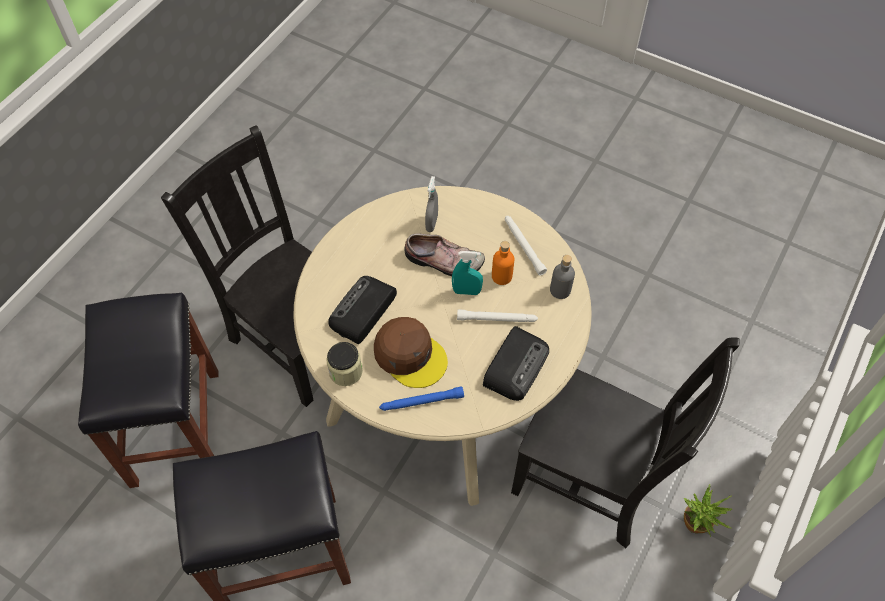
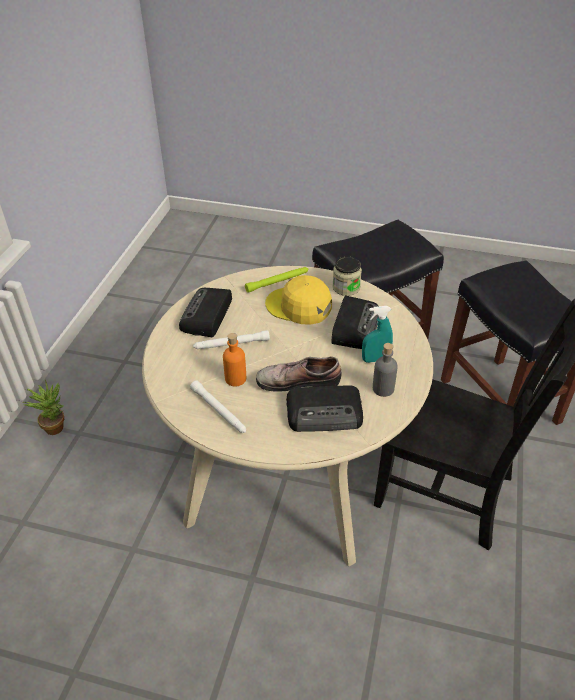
camera: 165 degrees right, 15 degrees down
(410, 355) = (299, 306): brown cap -> yellow cap
(421, 402) = (277, 282): blue flashlight -> green flashlight
(431, 223) = (325, 413): grey spray bottle -> radio
(466, 291) = (266, 359): turquoise spray bottle -> turquoise spray bottle (375, 359)
(560, 290) = (174, 378): grey bottle -> grey bottle (383, 389)
(592, 479) = (141, 439): black chair -> none

